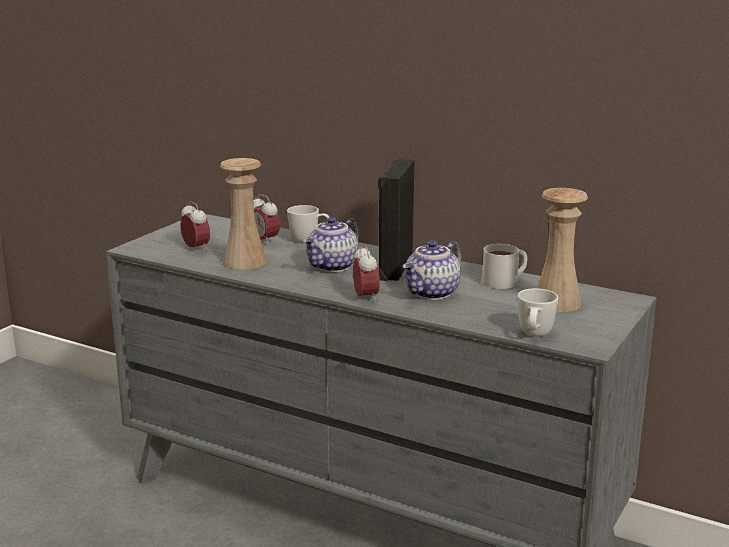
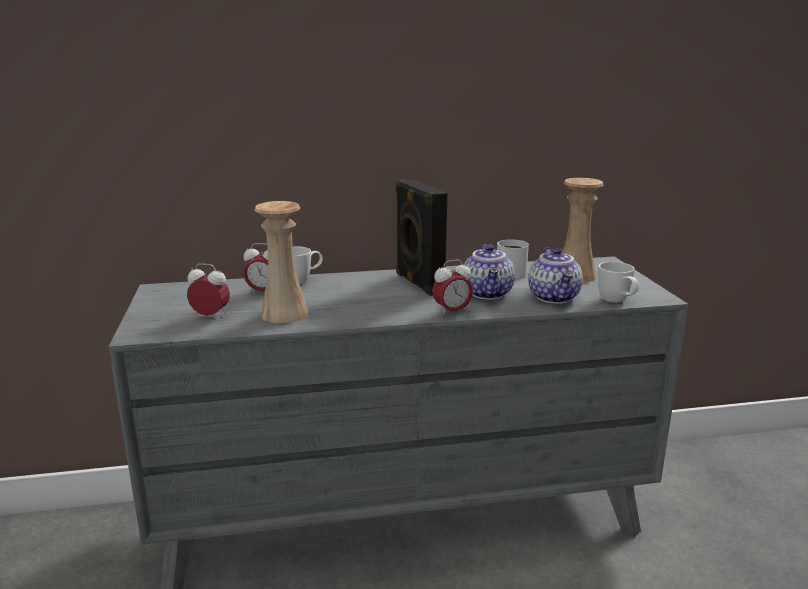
camera: 40 degrees left, 0 degrees up
(333, 267) = (370, 296): teapot -> teapot (555, 297)
(366, 298) = (452, 312): alarm clock -> alarm clock turned 120 degrees clockwise

